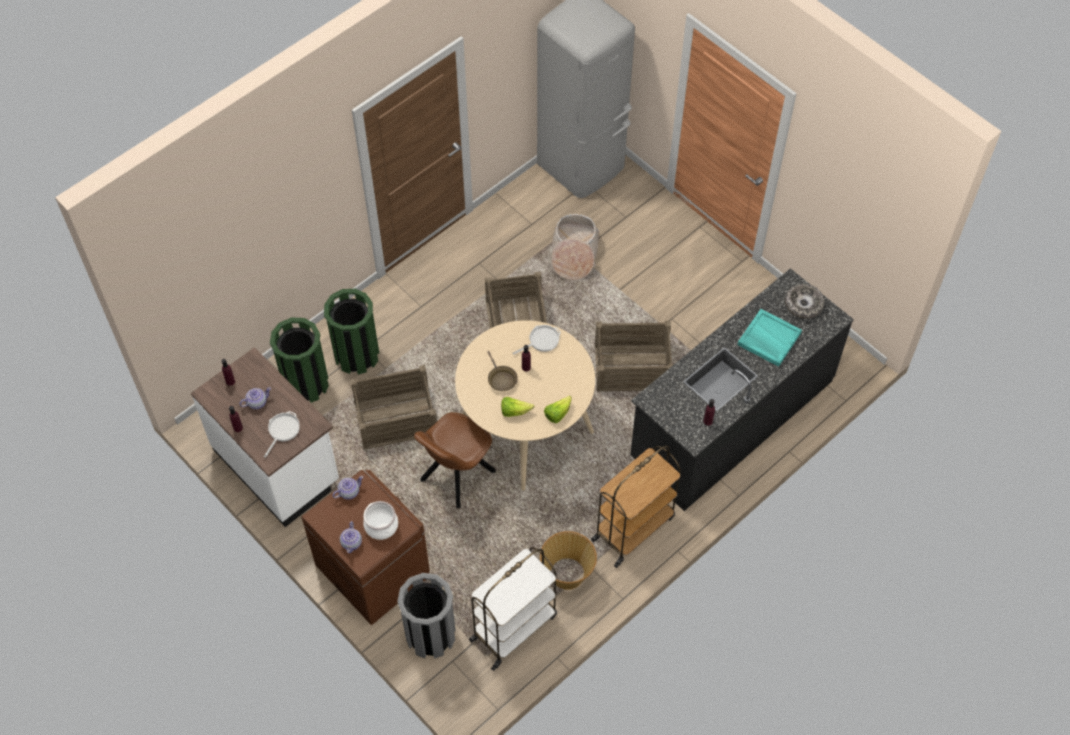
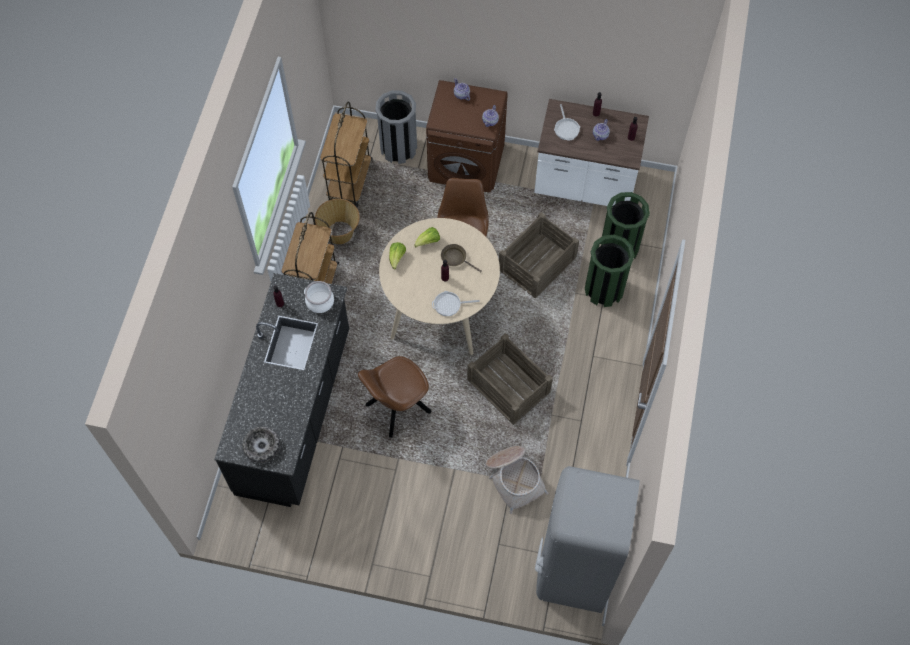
camera: 145 degrees right, 5 degrees up
(381, 525) = (452, 114): cooking pot -> cooking pot (320, 302)
(514, 628) = (349, 182): white cart -> brown cart
(542, 340) = (449, 305): frying pan -> frying pan turned 60 degrees clockwise
(633, 367) = (397, 408): crate -> brown chair
(768, 339) = (273, 398): turquoise tray -> none

